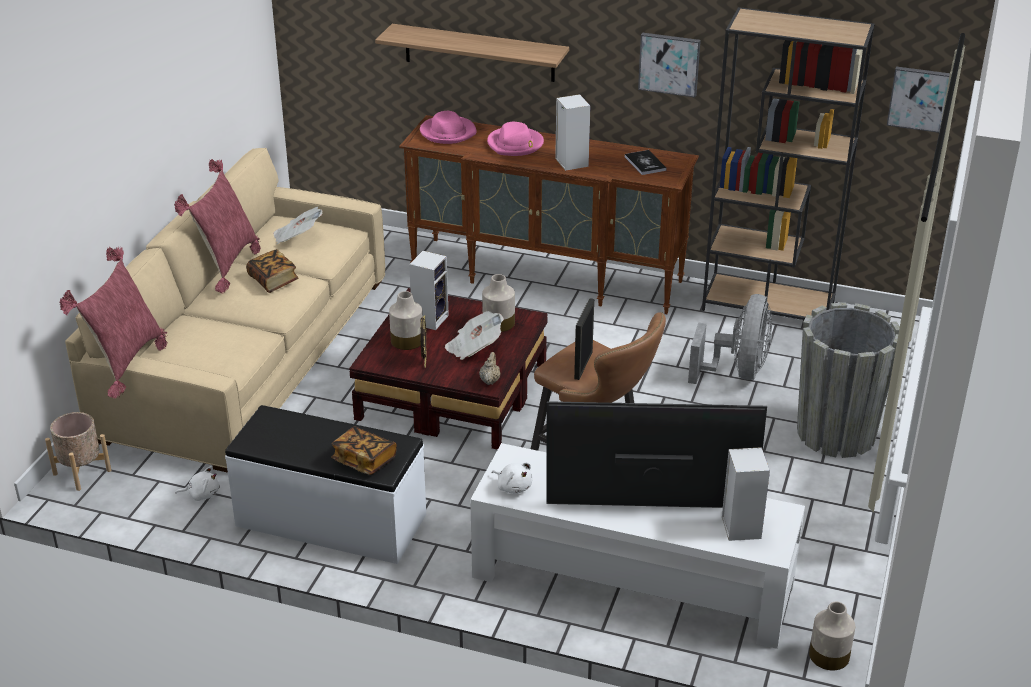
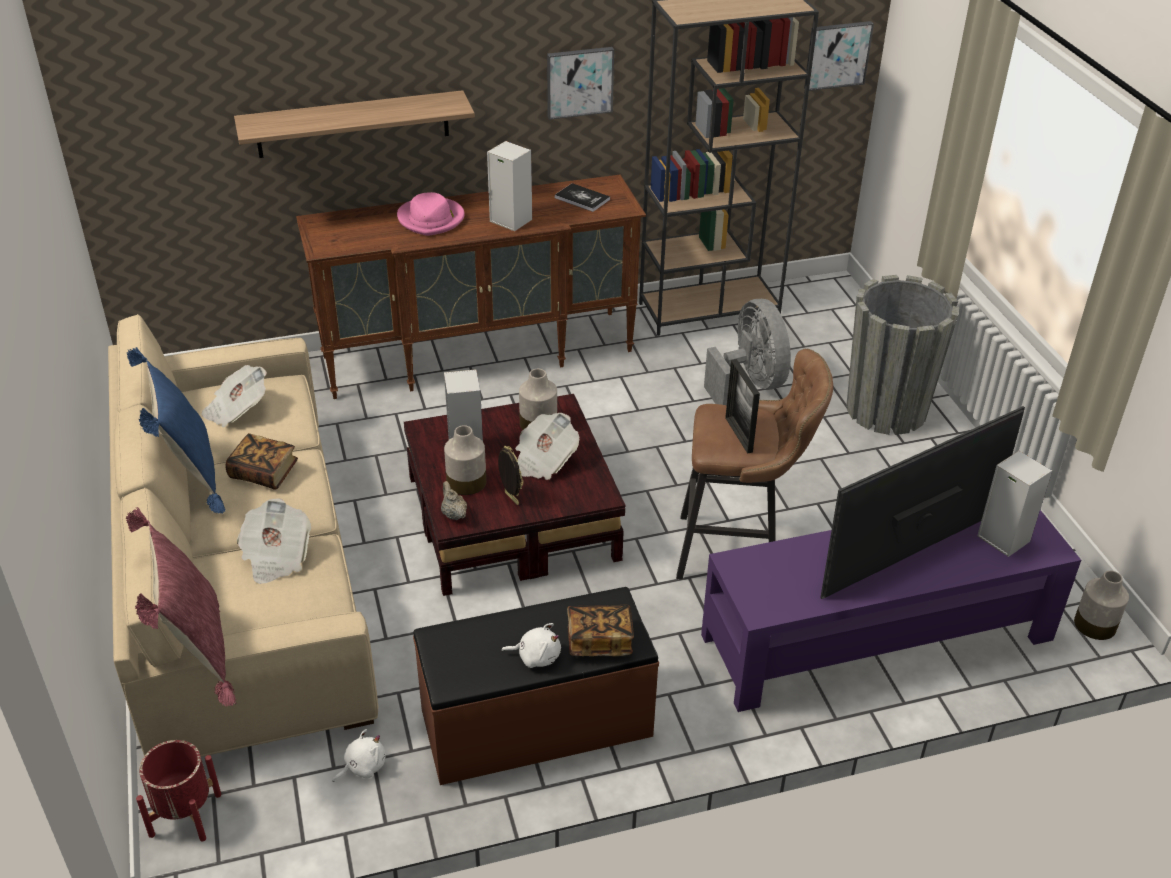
camera: 35 degrees left, 5 degrees up
(82, 472) = (186, 814): beige planter -> red planter
(225, 270) = (188, 483): red pillow -> blue pillow
(228, 331) = (276, 557): none -> newspaper
(330, 521) = (536, 724): white bench -> brown bench
(448, 132) = (344, 228): pink hat -> none
(490, 380) = (597, 490): beige teapot -> beige teapot (453, 514)
(513, 487) = (773, 596): white plush toy -> white plush toy (536, 656)
(632, 580) = (876, 636): white tv stand -> purple tv stand

